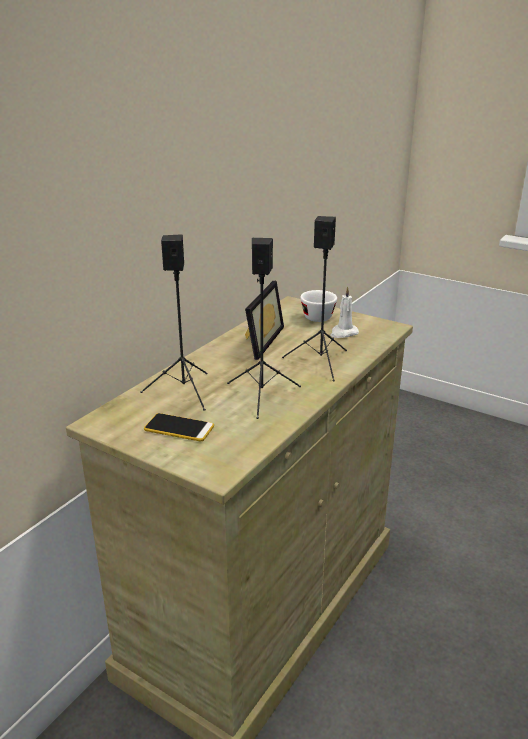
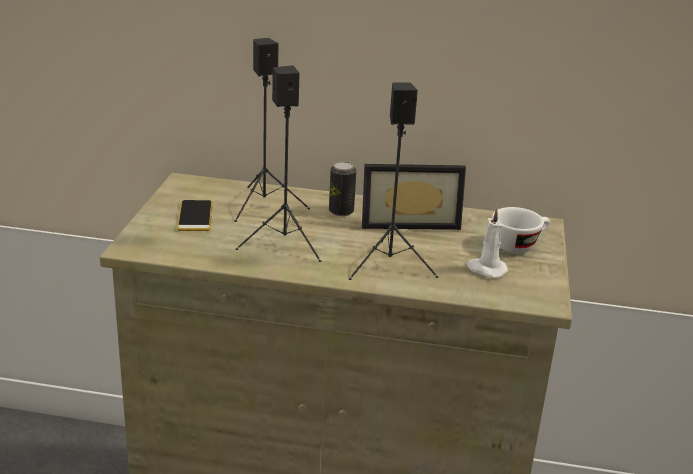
camera: 65 degrees right, 0 degrees up
(222, 362) = (341, 211): none -> can

